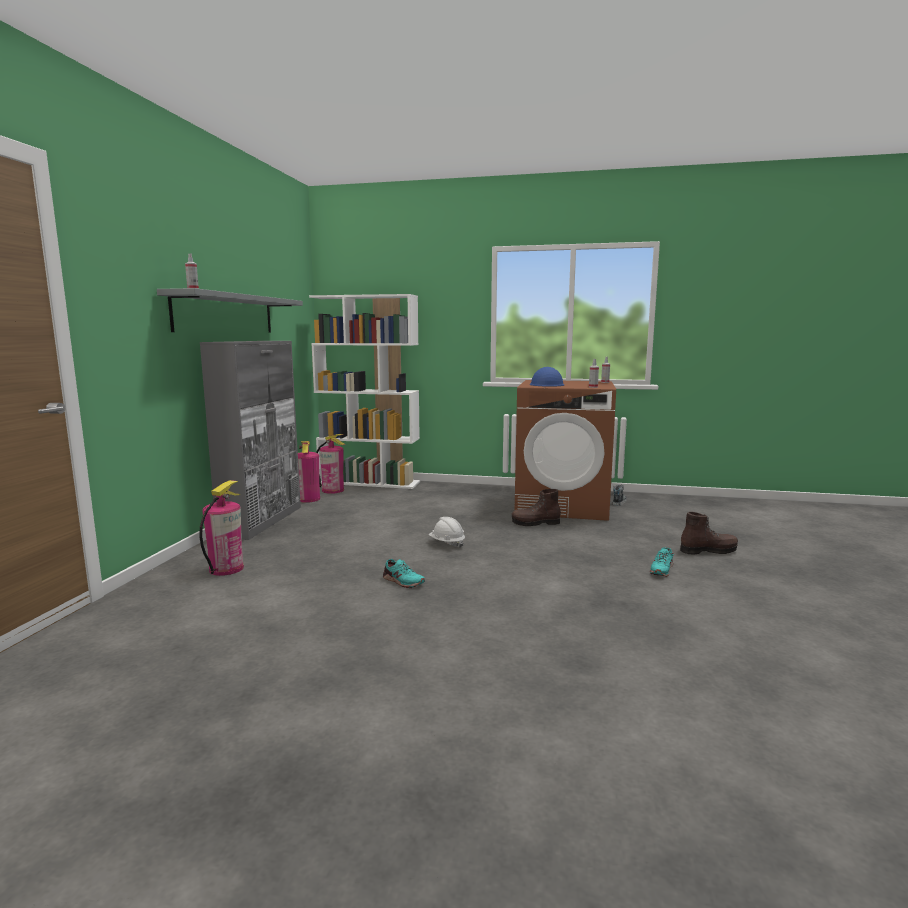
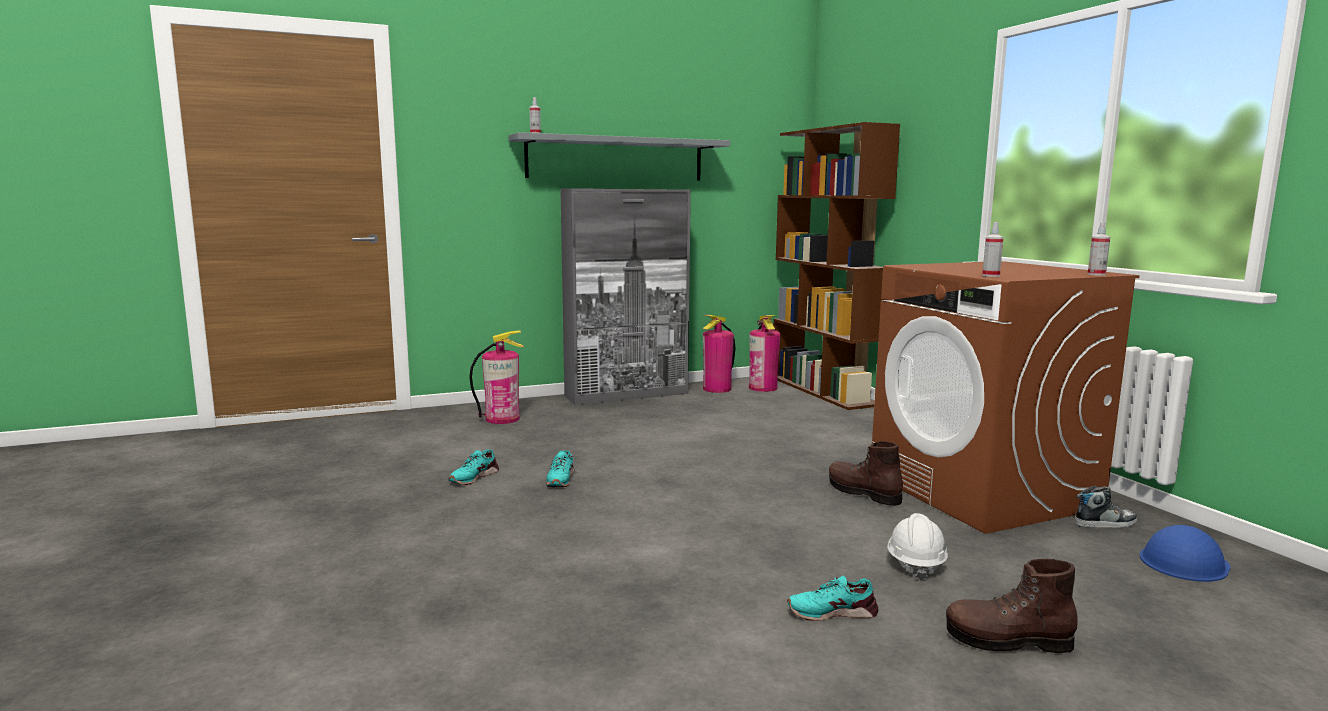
camera: 55 degrees right, 0 degrees up
(349, 607) = (473, 477): none -> turquoise shoe
(370, 482) = (823, 391): white bookcase -> brown bookcase
(447, 543) = (698, 469): white hard hat -> white hard hat (915, 564)
(546, 384) = (956, 267): blue hard hat -> blue hard hat (1184, 562)
(708, 550) = (1008, 641): brown boot -> brown boot turned 135 degrees clockwise

